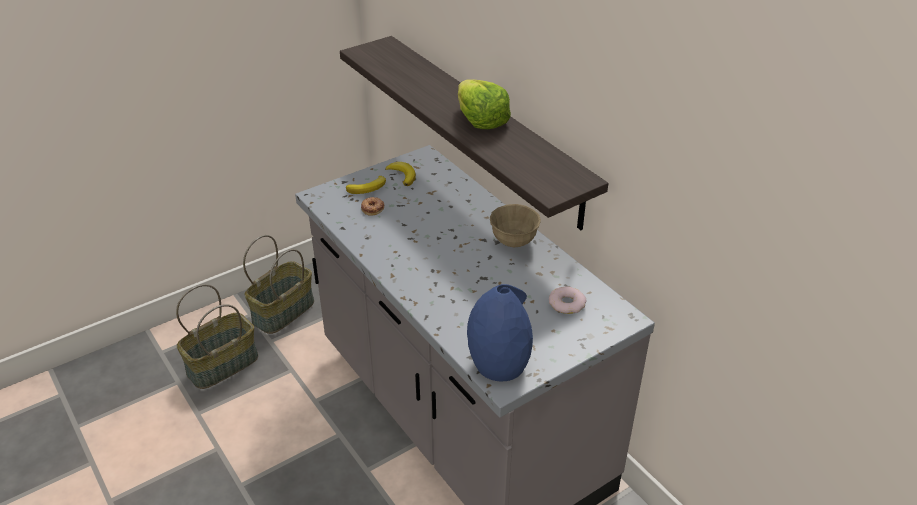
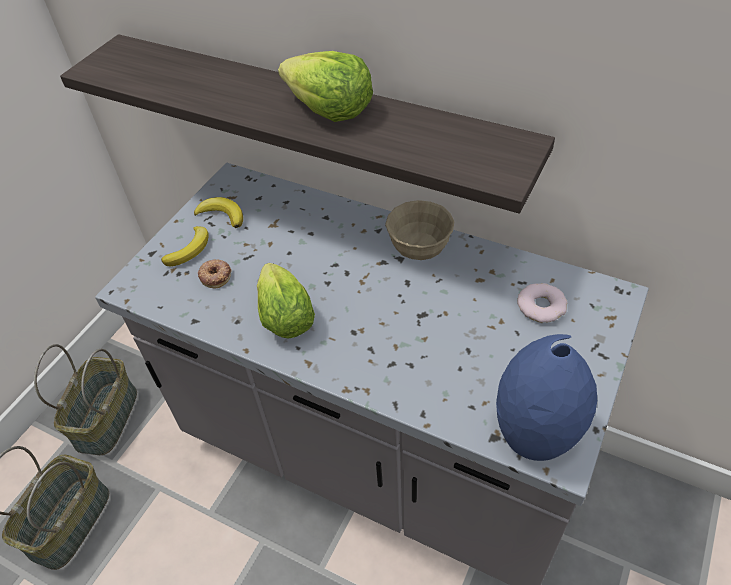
camera: 25 degrees left, 10 degrees up
(398, 244) = (284, 314): none -> lettuce

